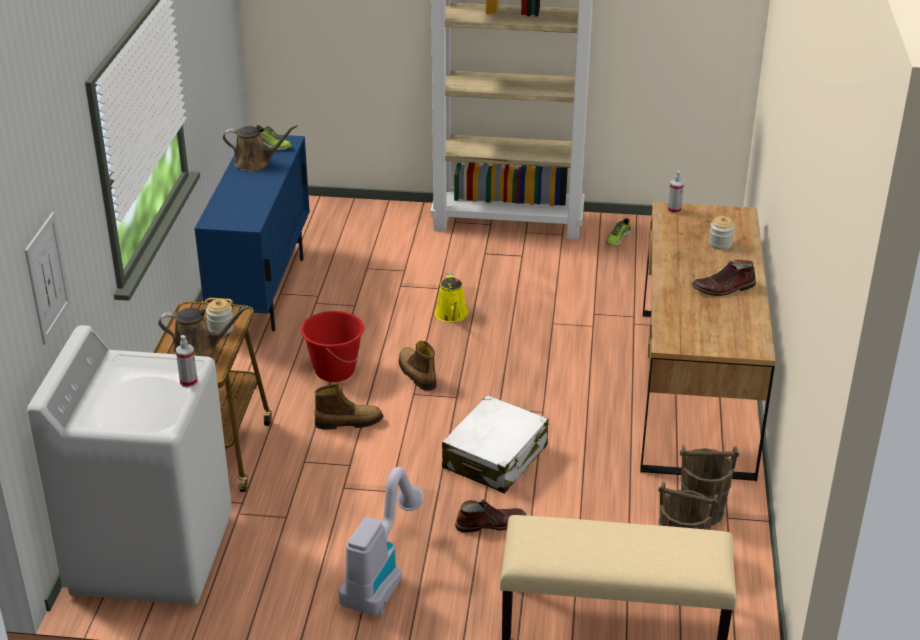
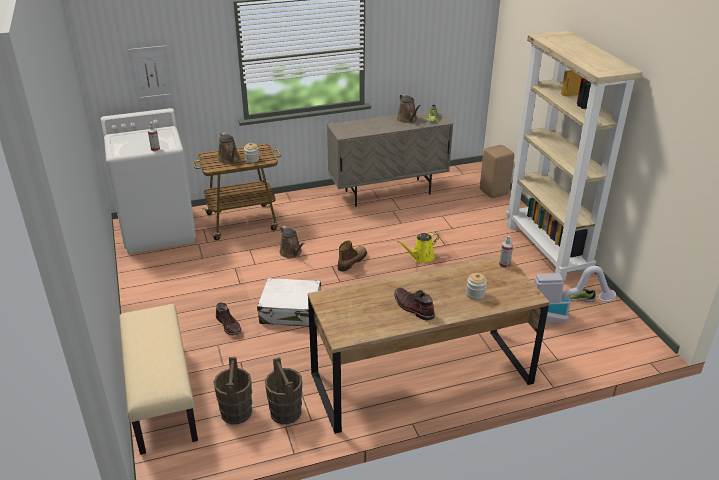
camera: 65 degrees right, 0 degrees up
(262, 292) = (388, 192): blue cabinet -> beige cabinet
(334, 371) = (334, 235): red bucket -> none
(346, 211) = (494, 192): none -> beige stool
(349, 422) = (291, 253): boot -> brown watering can
(381, 575) = (169, 300): vacuum cleaner -> vacuum cleaner (561, 316)

